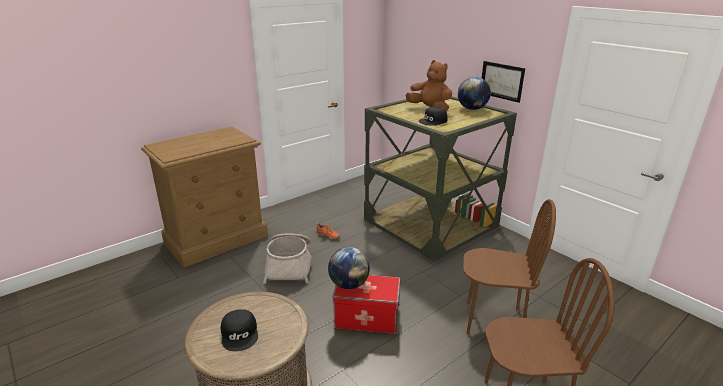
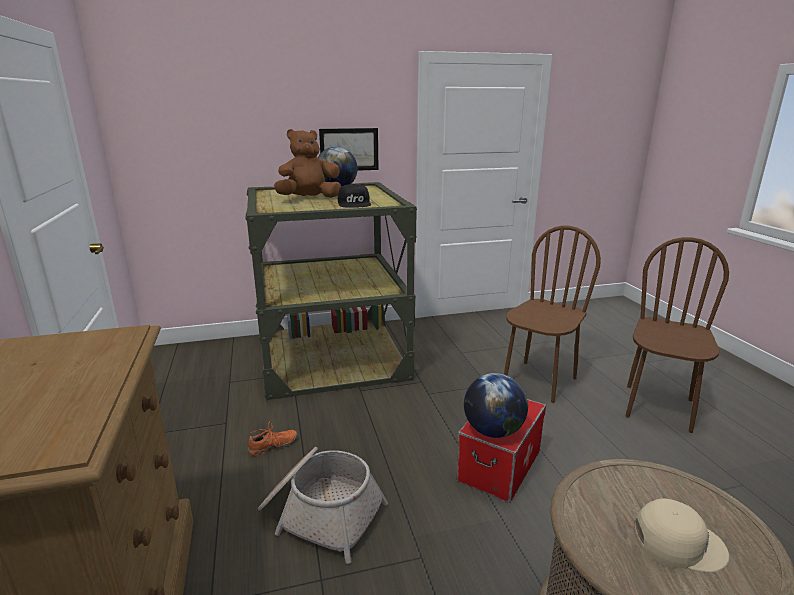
camera: 65 degrees left, 5 degrees down
(240, 334) = (677, 541): black cap -> beige cap

